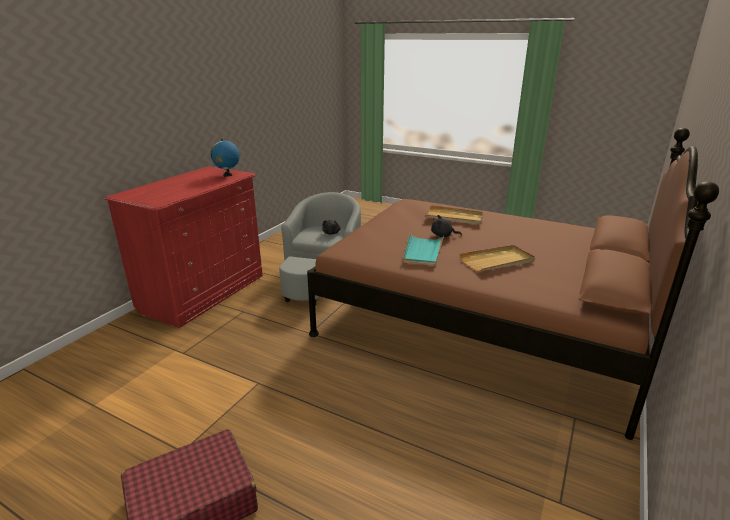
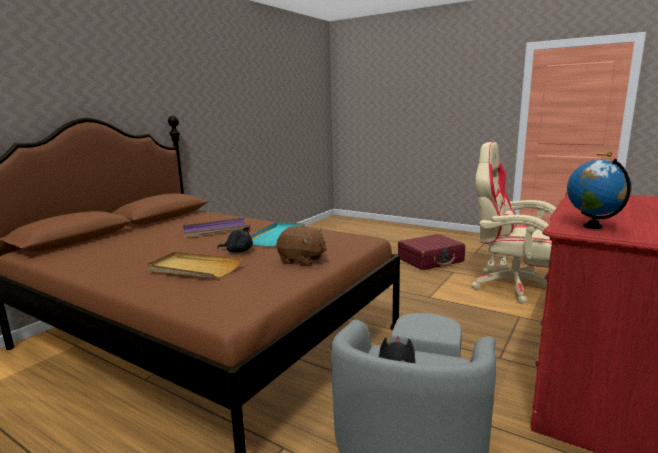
camera: 175 degrees left, 10 degrees down
(128, 408) = (513, 286): none -> beige office chair
(387, 227) = (302, 260): none -> brown plush toy
(497, 261) = (216, 230): beige tray -> purple tray

